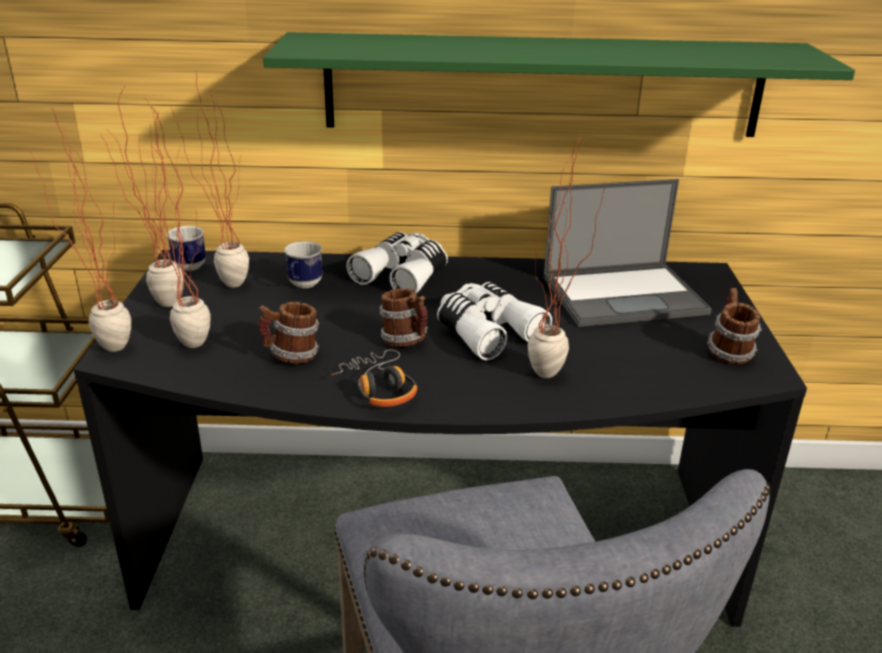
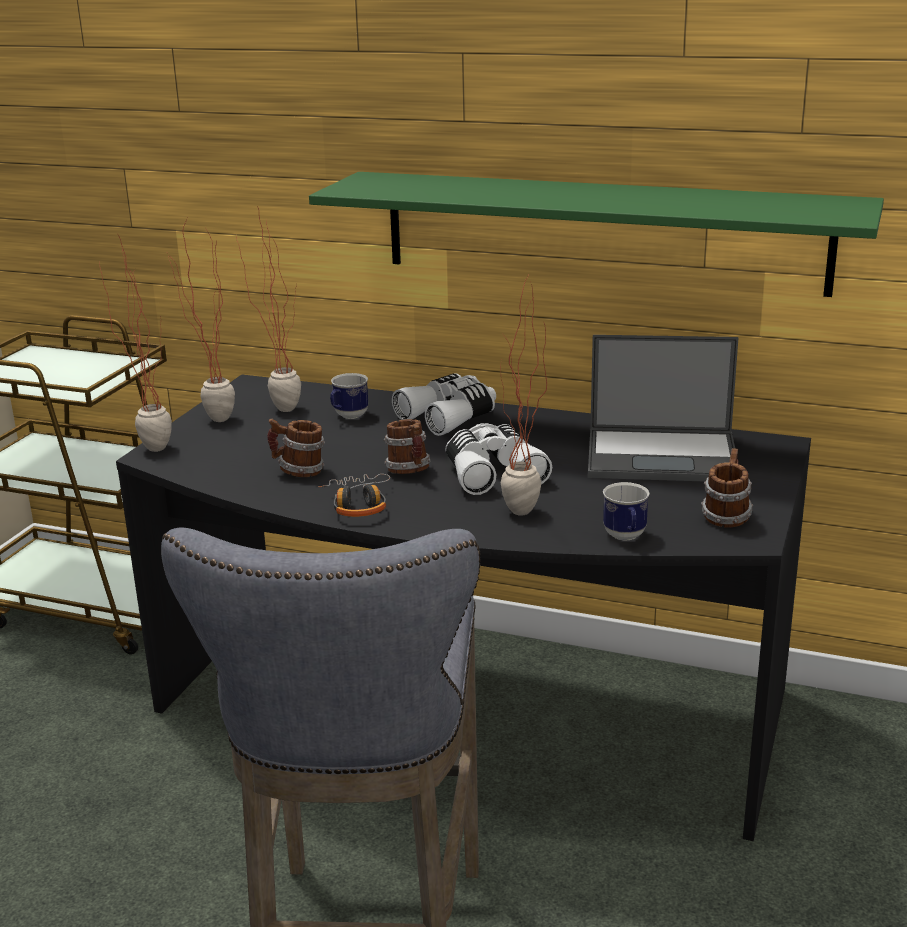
camera: 20 degrees right, 5 degrees down
(190, 268) = (256, 392): mug -> mug (626, 537)
(192, 338) = (223, 448): potted plant -> none

